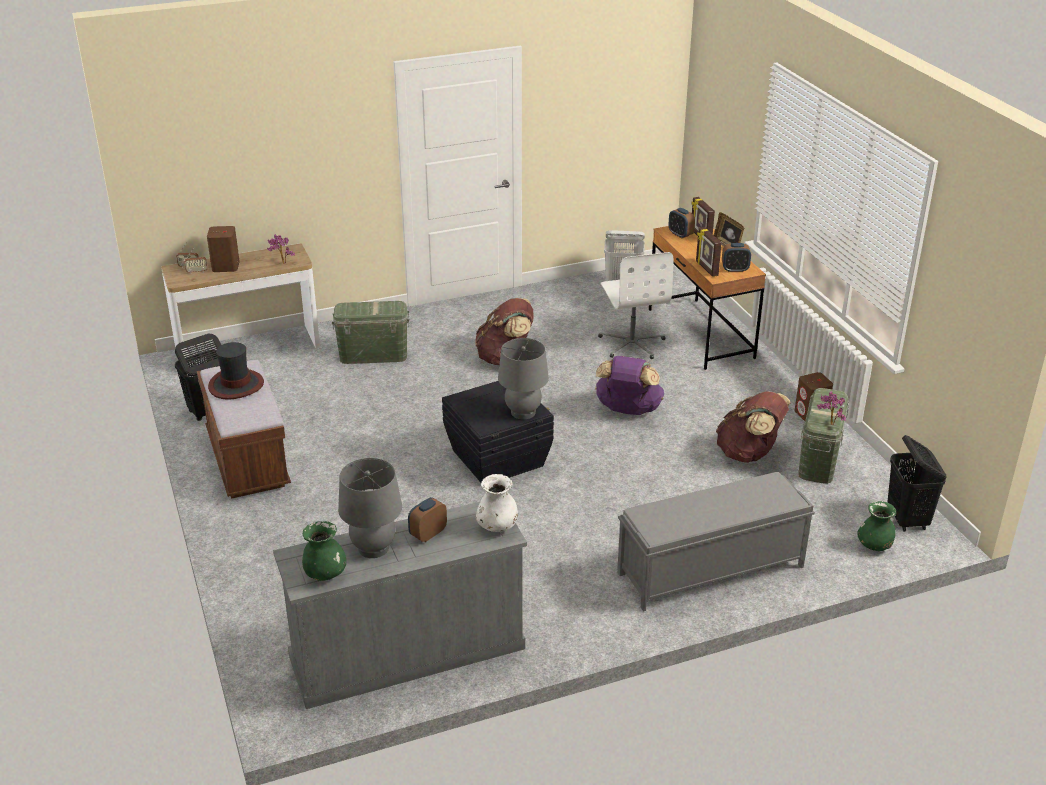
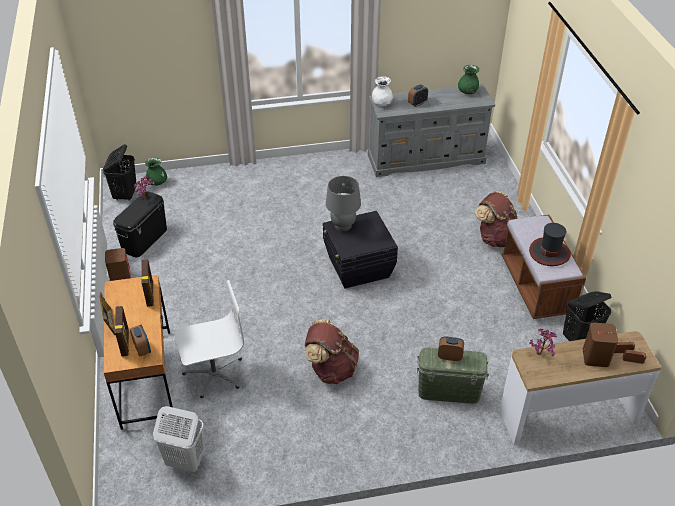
camera: 170 degrees left, 10 degrees up
(373, 548) = (445, 100): grey table lamp -> none
(627, 410) = (251, 297): purple backpack -> none
(632, 343) = (214, 373): white office chair -> white office chair turned 75 degrees clockwise
(709, 570) = (257, 180): grey bench -> none
(735, 270) = (126, 290): alarm clock -> alarm clock (449, 356)
(749, 454) = (187, 249): brown backpack -> brown backpack (496, 238)
(819, 460) = (144, 239): green storage box -> black storage box

